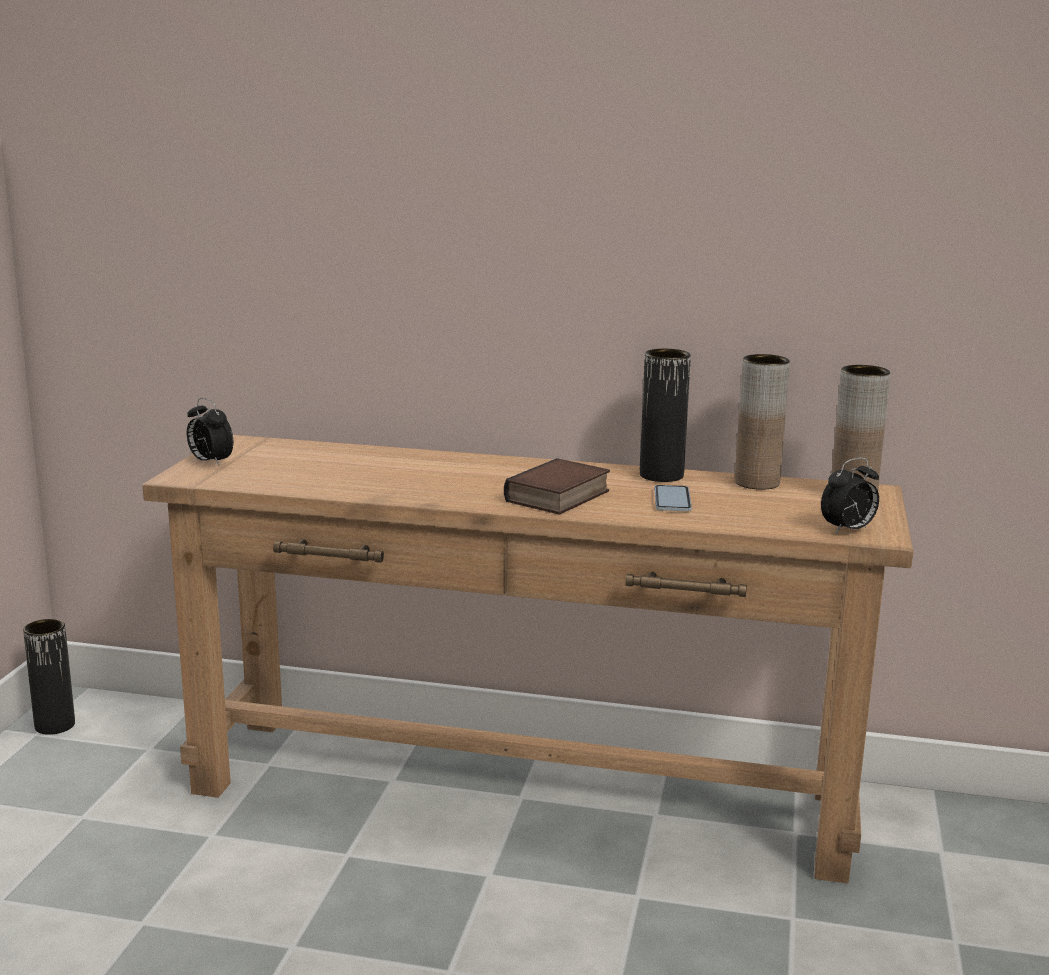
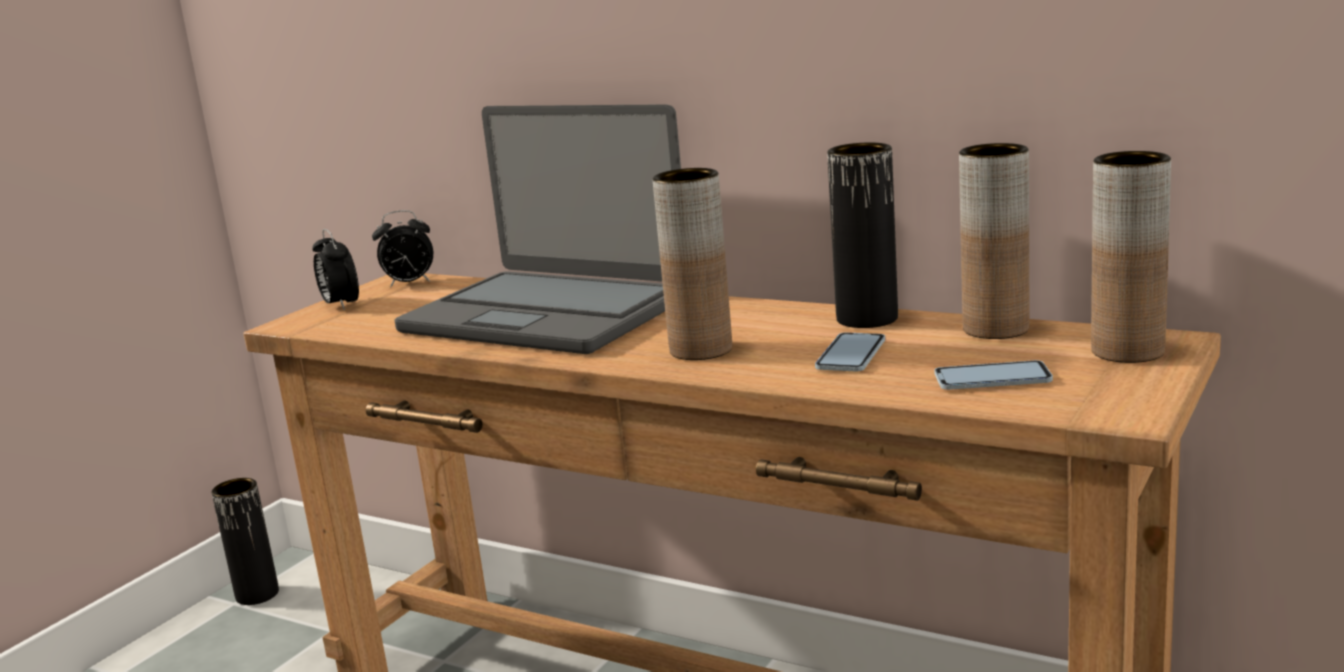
camera: 20 degrees right, 0 degrees up
(407, 471) = (547, 314): none -> laptop
(559, 497) = (701, 350): book -> brown vase
(781, 515) = (992, 379): none -> phone
(848, 530) = (1080, 405): alarm clock -> alarm clock (409, 284)

